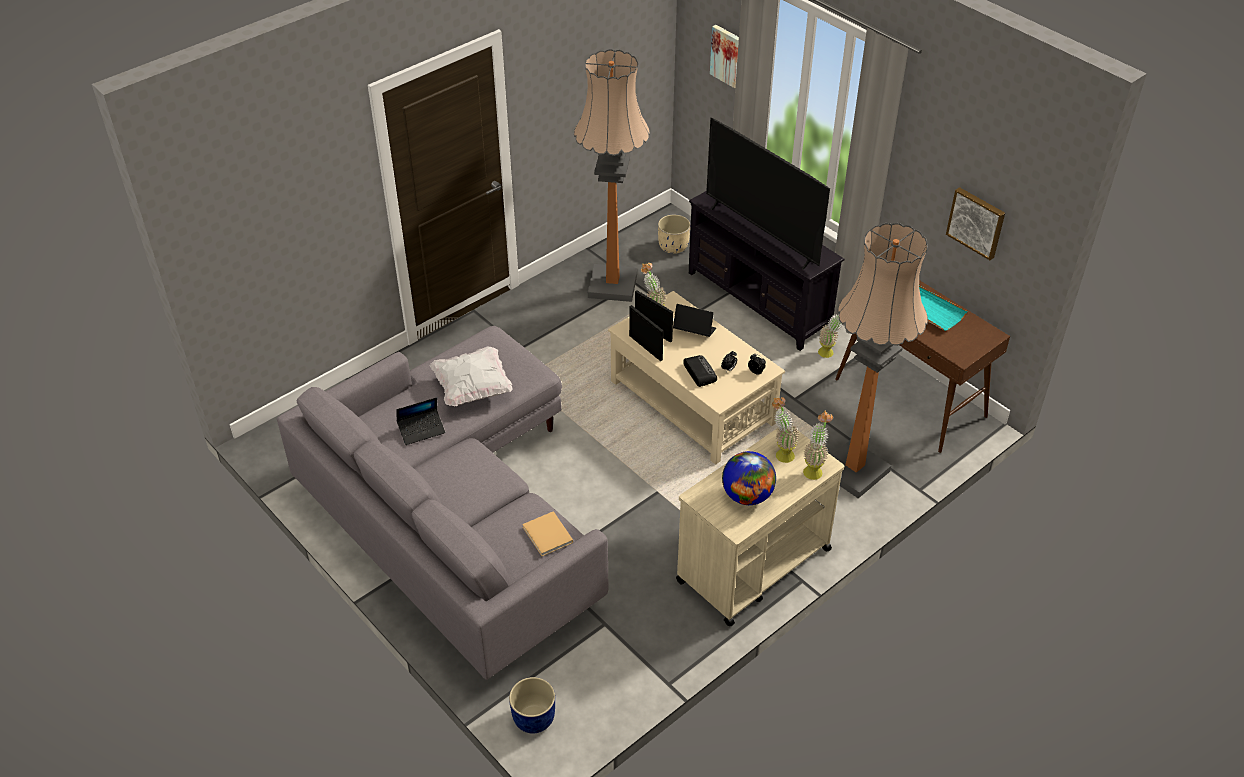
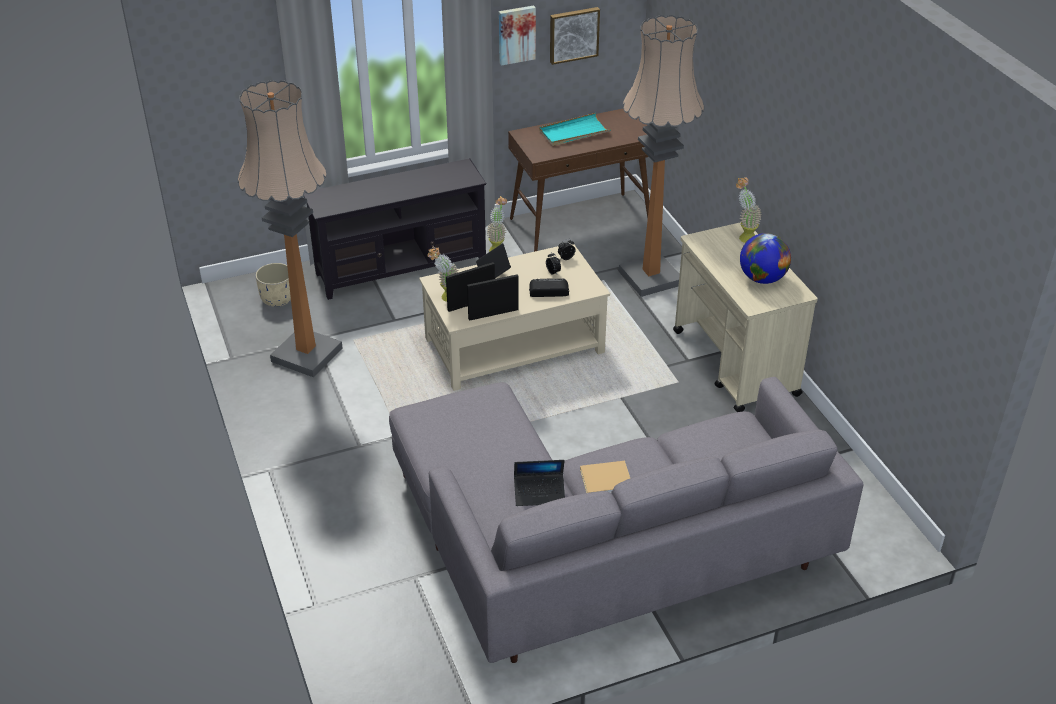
camera: 70 degrees left, 5 degrees down
(421, 430) = (539, 493): laptop -> laptop turned 90 degrees clockwise
(473, 388) = (493, 442): white pillow -> none
(533, 718) = (870, 546): blue planter -> none
(548, 536) = (733, 430): beige book -> beige book (607, 480)
(727, 55) = (249, 65): picture -> picture (516, 34)
(762, 234) = (403, 191): television -> none
(781, 453) = (717, 248): potted plant -> none

